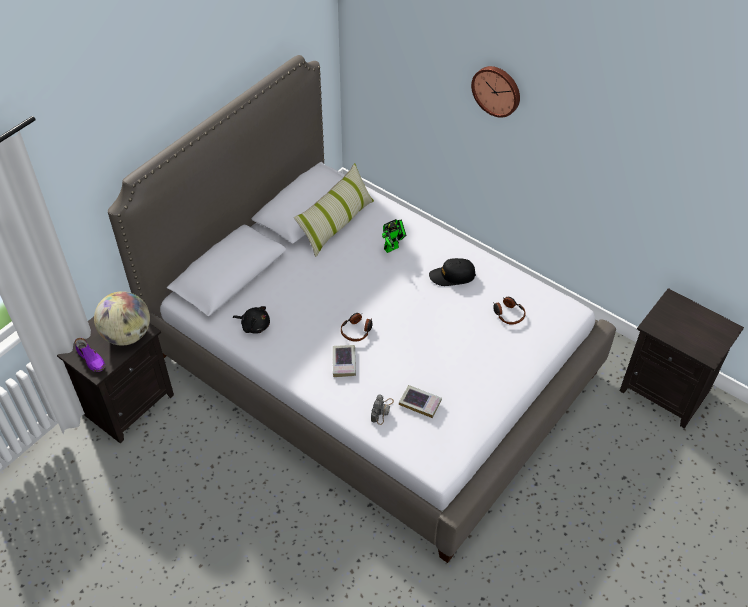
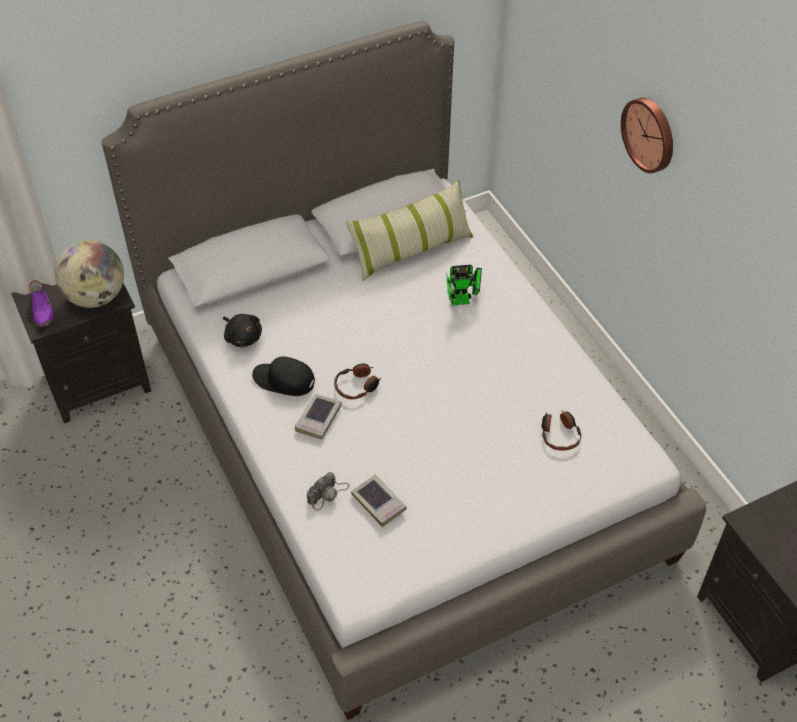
camera: 25 degrees right, 0 degrees up
(452, 276) = (515, 361): black cap -> black cap (284, 380)

